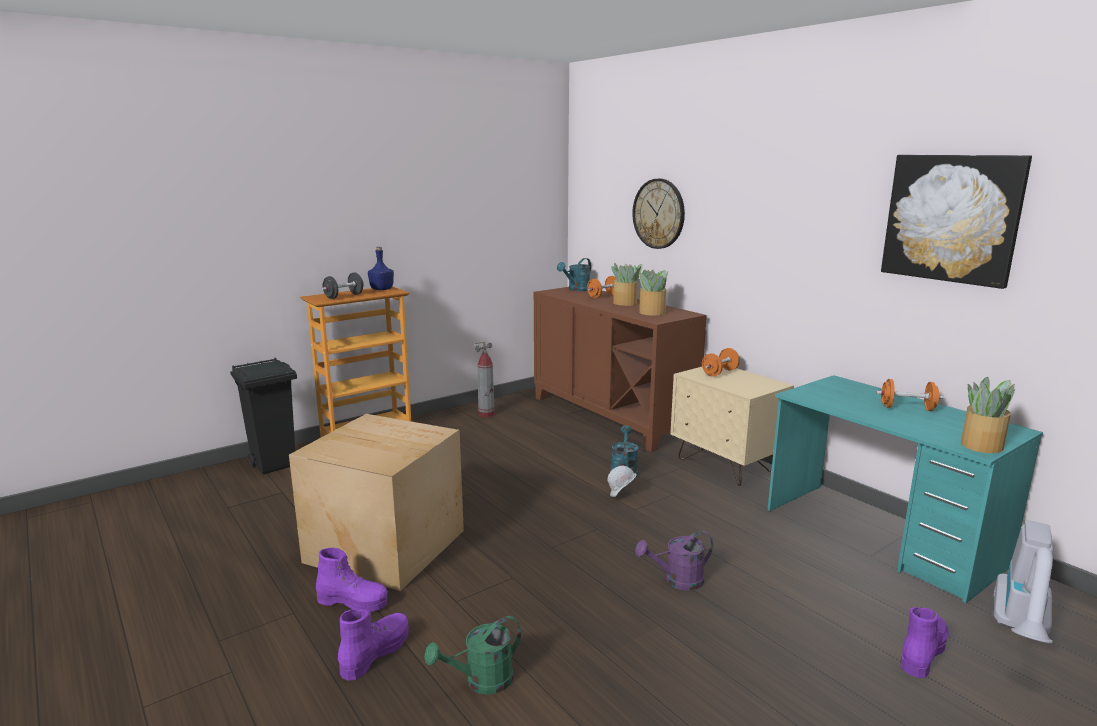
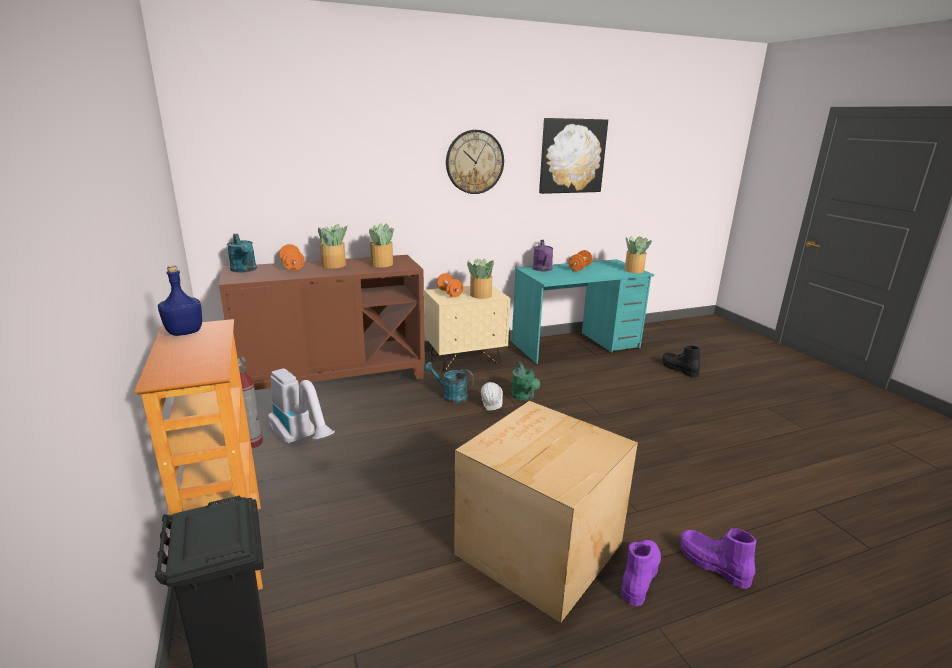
camera: 75 degrees left, 5 degrees up
(344, 296) = (198, 357): black dumbbell -> none
(481, 682) = (734, 510): green watering can -> green watering can (524, 397)
(658, 213) = (334, 173): wall clock -> wall clock (474, 162)
(677, 581) = (615, 412): purple watering can -> purple watering can (543, 269)
(735, 385) = (480, 295): none -> potted plant
(922, 652) = (679, 369): purple boot -> black boot
(1021, 630) = (660, 345): vacuum cleaner -> vacuum cleaner (301, 439)

